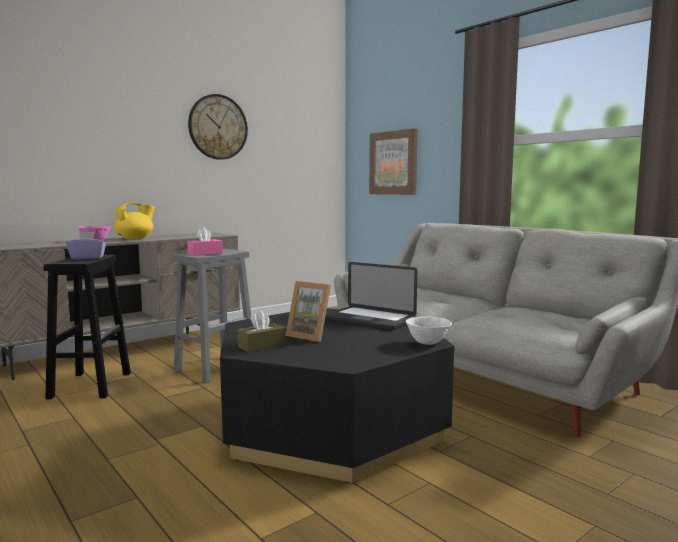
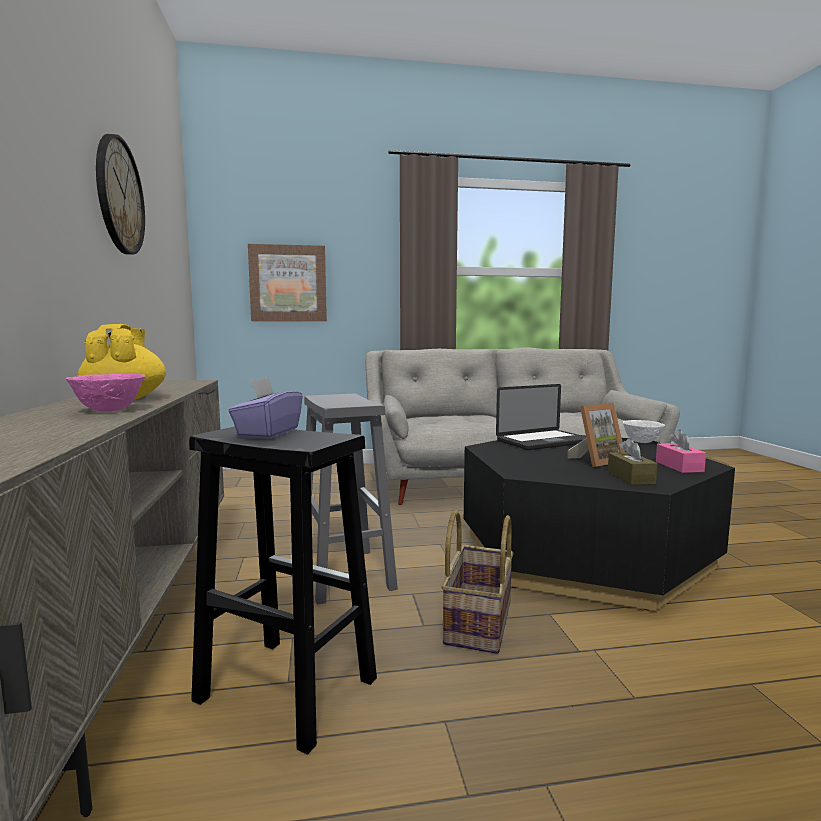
camera: 60 degrees left, 0 degrees up
(177, 408) = (477, 621): none -> basket
(205, 253) = (351, 401): pink tissue box -> pink tissue box (679, 466)

